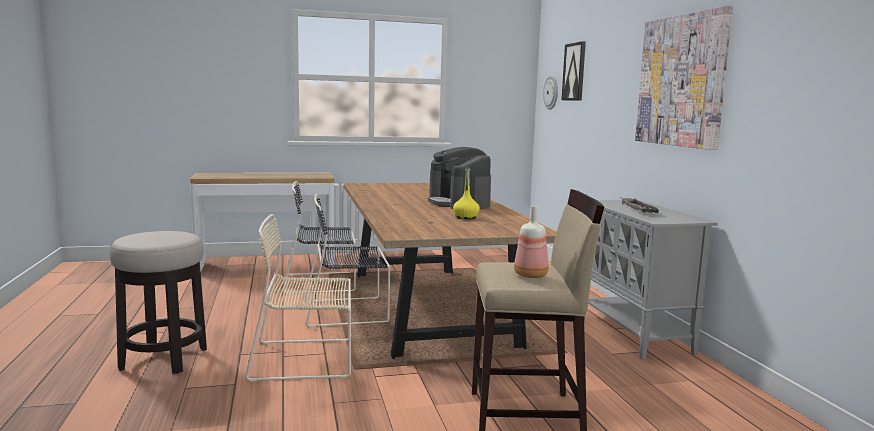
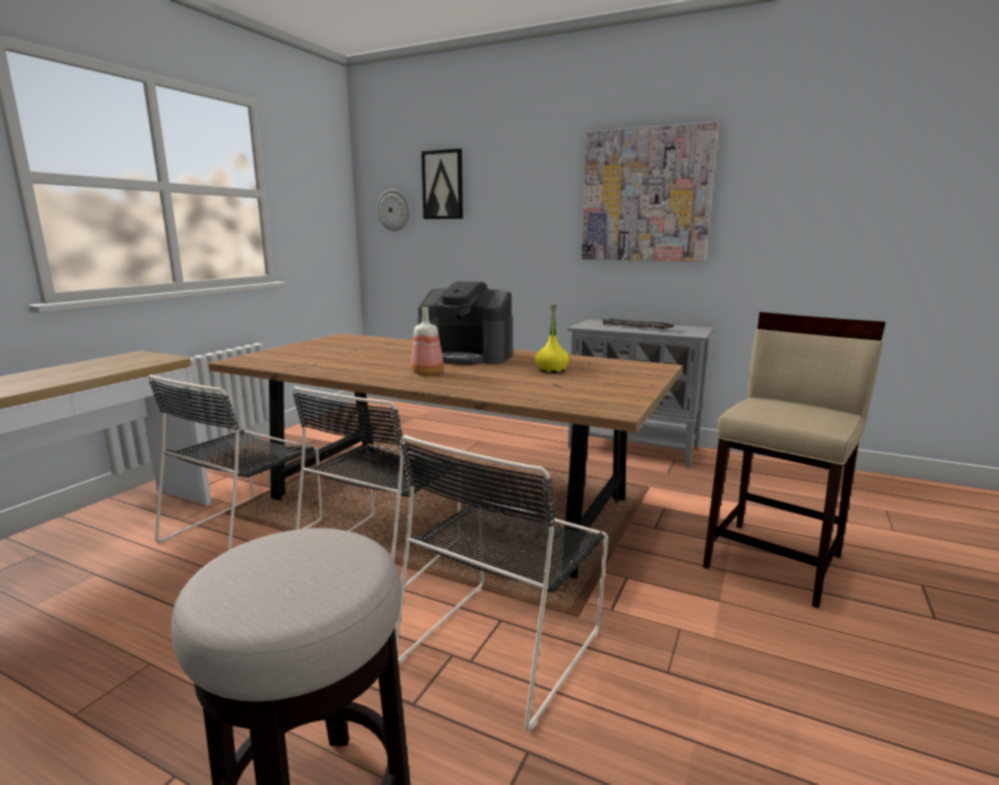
camera: 50 degrees left, 5 degrees up
(307, 359) = (504, 642): beige chair -> black chair
(531, 275) = (813, 411): bottle -> bottle (427, 373)

